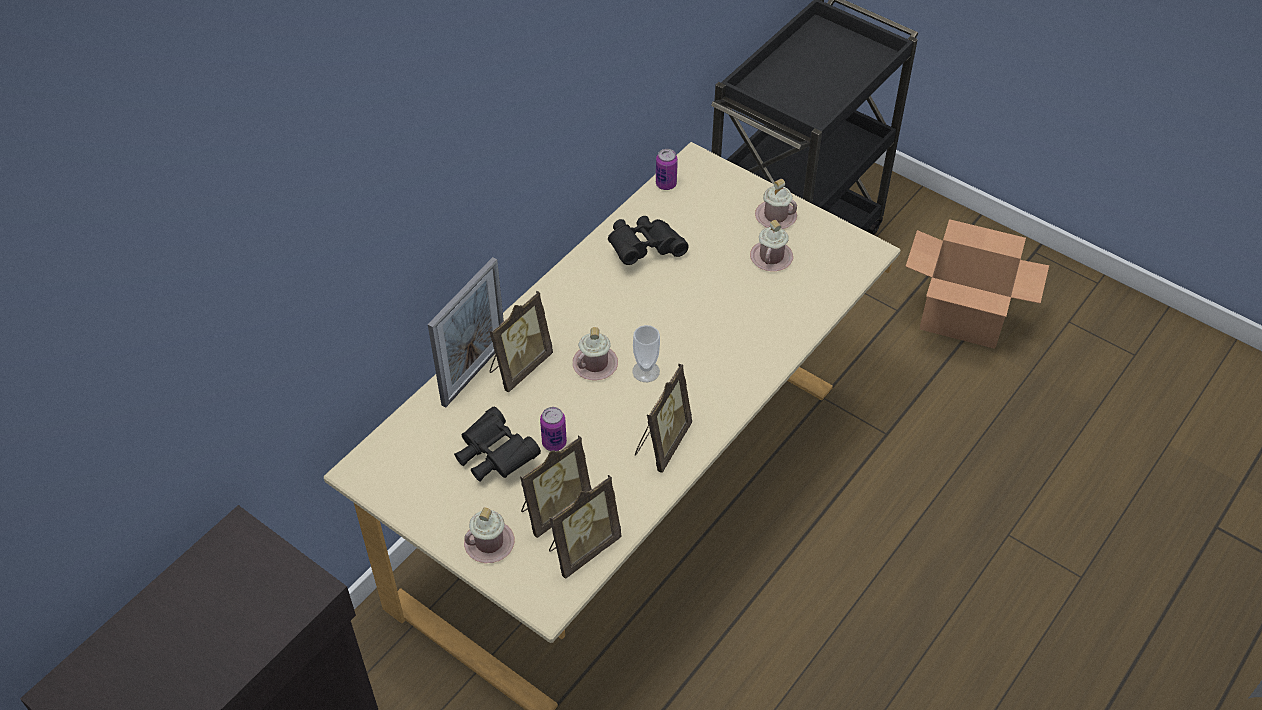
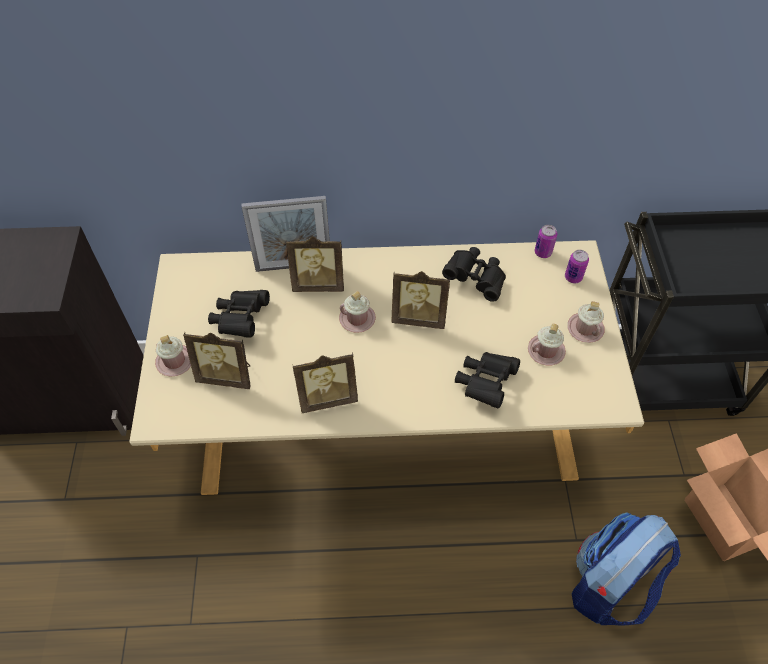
camera: 50 degrees right, 5 degrees up
(554, 443) = (277, 341): can -> can (573, 277)
(582, 548) = (209, 411): picture frame -> picture frame (419, 317)
(646, 371) = (377, 349): cup -> none
(762, 320) = (485, 383): none -> black binoculars
(948, 443) = (609, 586): none -> backpack

